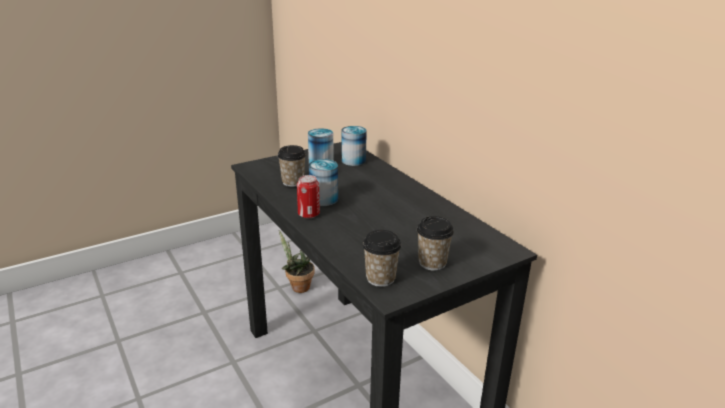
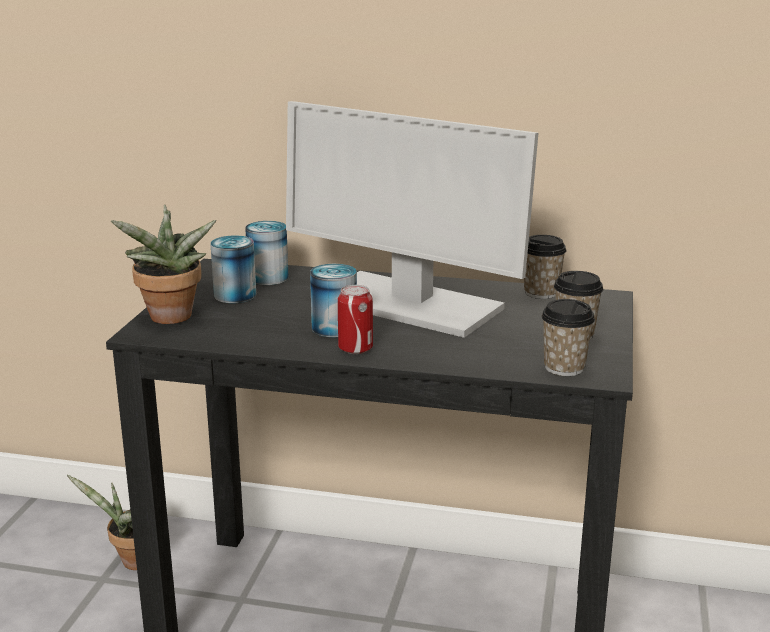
camera: 45 degrees left, 5 degrees down
(272, 164) = (170, 319): none -> potted plant
(293, 182) = (251, 327): cup -> cup (541, 293)
(383, 202) = (406, 305): none -> monitor

